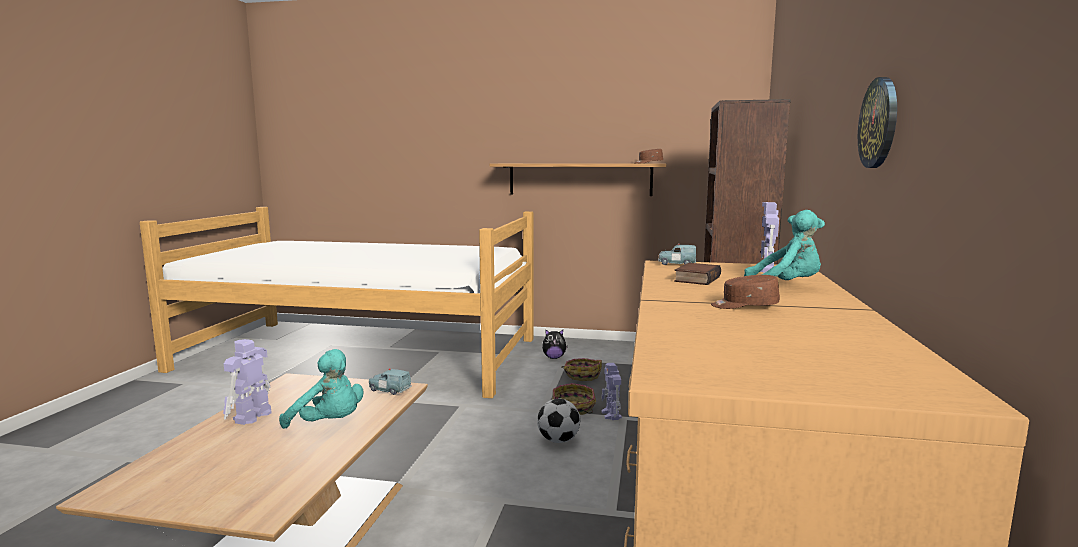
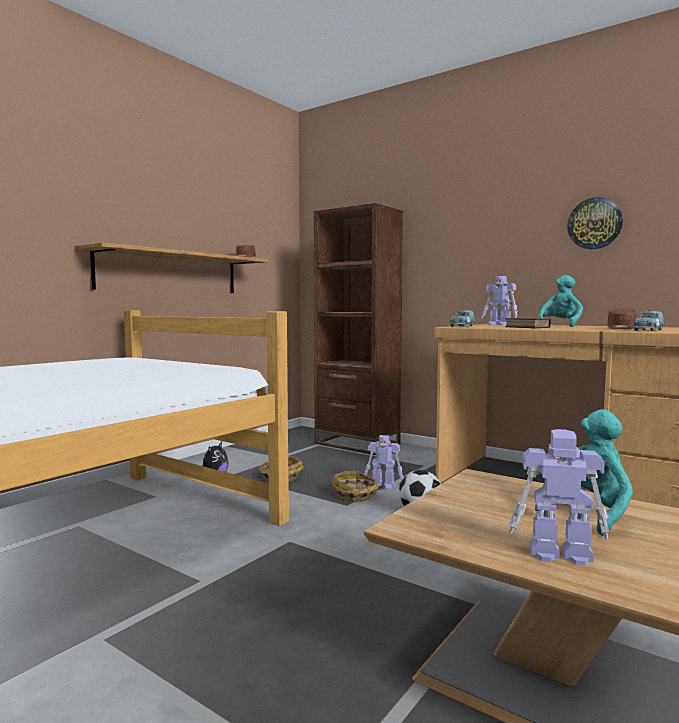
camera: 65 degrees left, 5 degrees down
(251, 417) = (558, 554): toy robot -> toy robot turned 150 degrees clockwise
(389, 390) = (481, 482): blue toy car -> blue toy car (648, 330)

